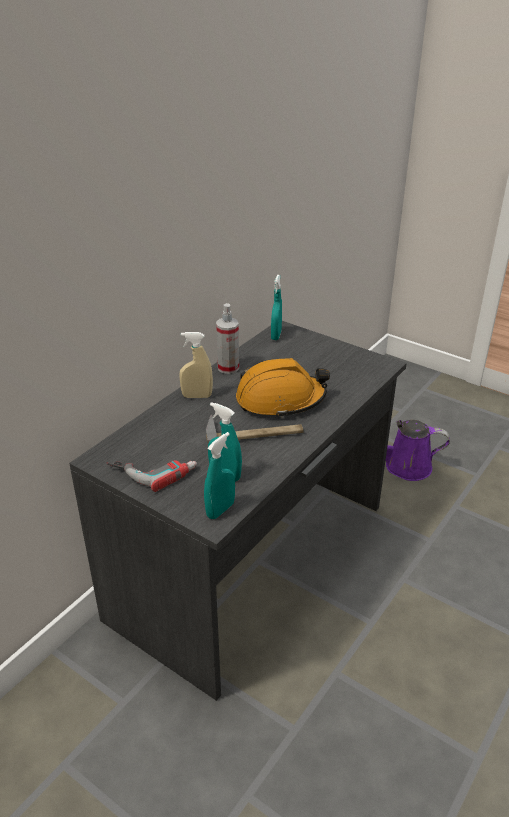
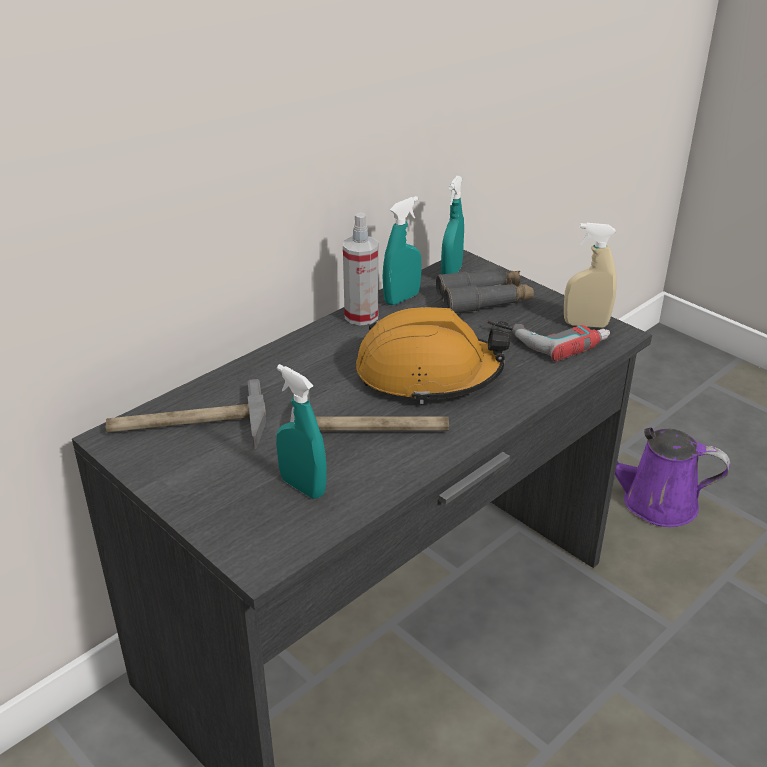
camera: 10 degrees right, 0 degrees up
(141, 447) = (187, 425): none -> hammer
(153, 469) = (194, 463): power drill -> power drill (549, 336)
(197, 396) = (299, 355): beige spray bottle -> beige spray bottle (585, 324)
(220, 510) = (277, 543): turquoise spray bottle -> turquoise spray bottle (402, 298)
(301, 351) = (484, 300): none -> grey binoculars

